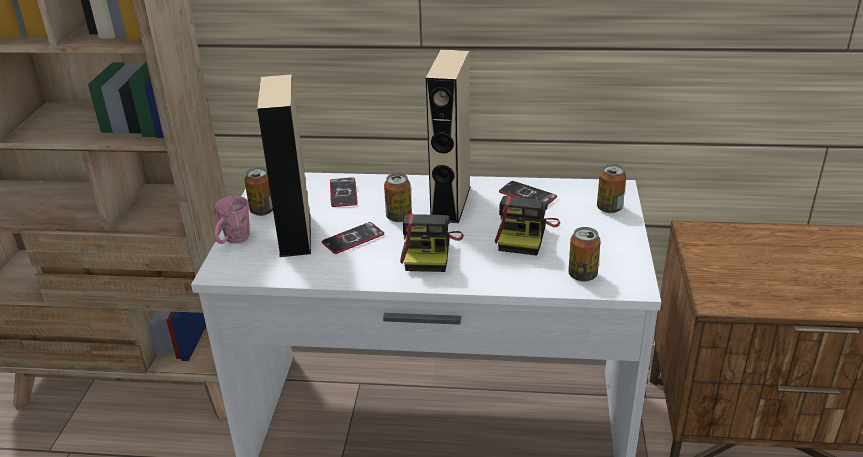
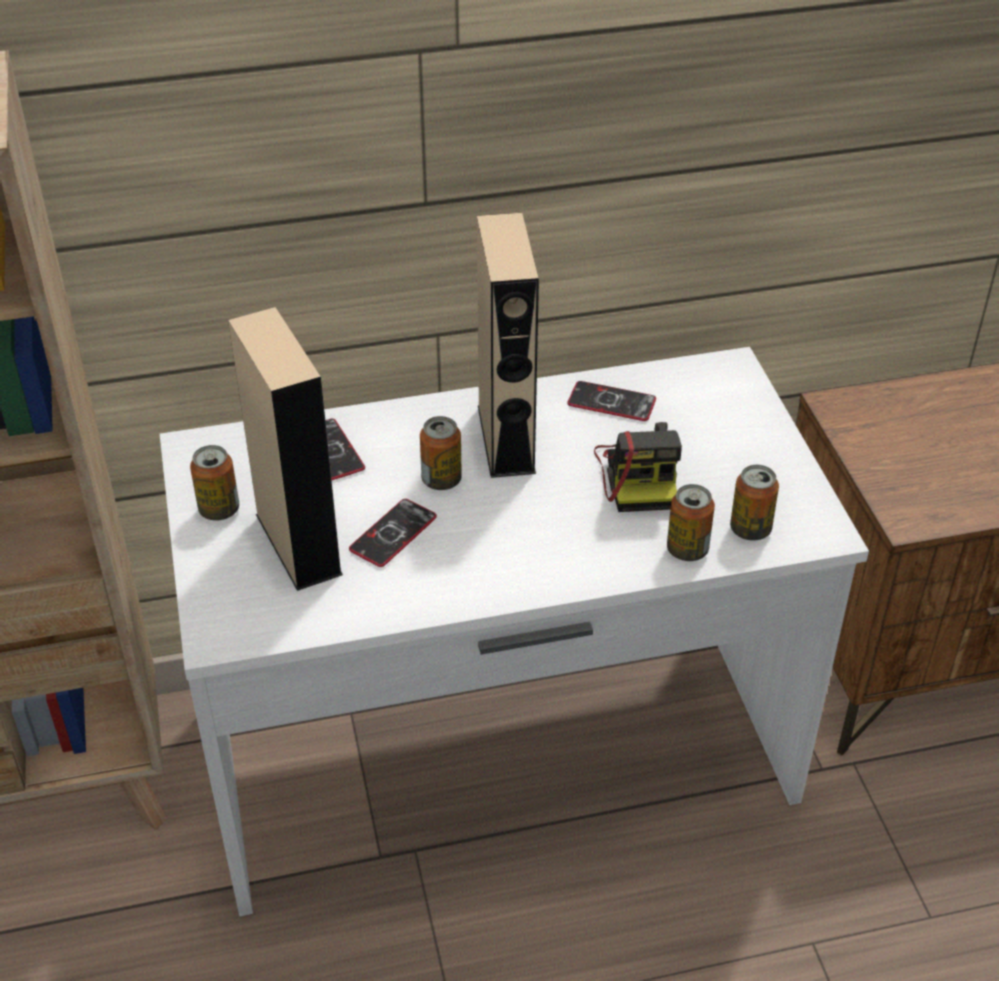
camera: 20 degrees left, 10 degrees up
(233, 241) = (206, 577): pink mug -> none
(430, 251) = (519, 532): camera -> none
(609, 208) = (736, 405): can -> can (687, 549)

